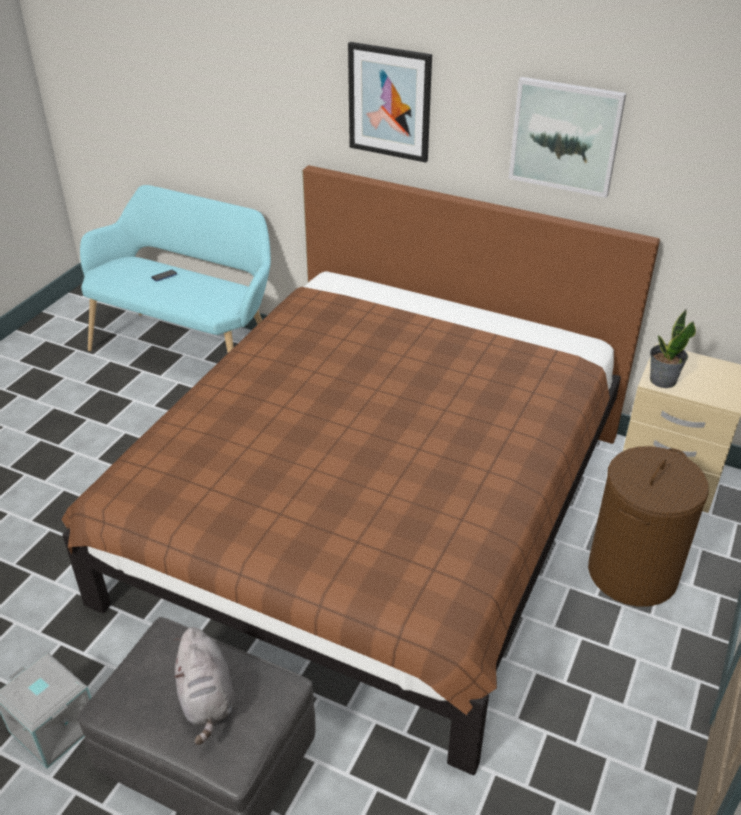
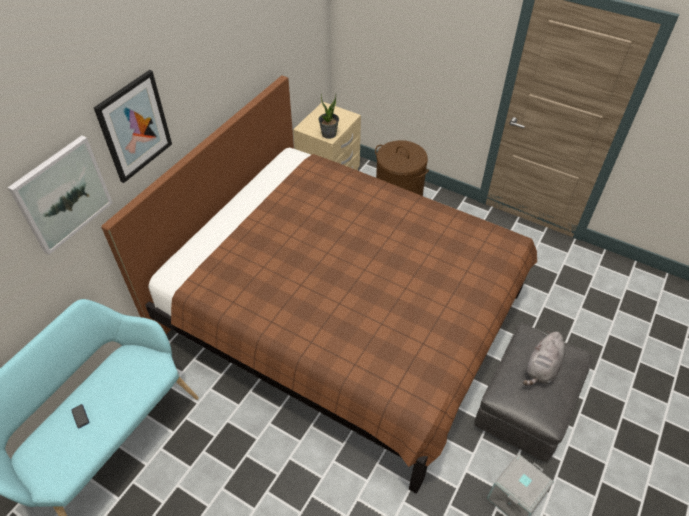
camera: 85 degrees left, 10 degrees up
(207, 699) = (542, 368): grey plush toy -> grey plush toy turned 135 degrees clockwise
(565, 136) = (229, 59): picture -> picture (62, 194)

